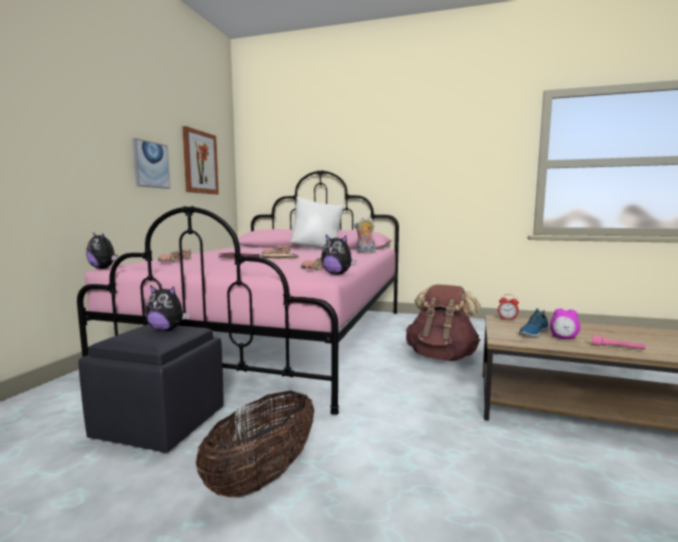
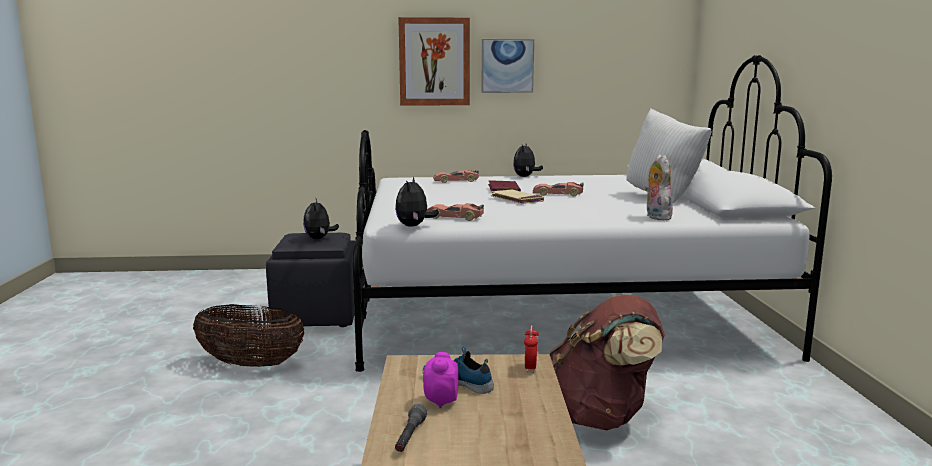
camera: 70 degrees right, 5 degrees up
(104, 268) = (389, 178): plush toy -> plush toy (525, 177)
(200, 162) = (602, 51): picture -> picture (434, 62)
(280, 338) = (555, 310): pink bed -> white bed
(617, 348) = (410, 437): pink flashlight -> grey flashlight

